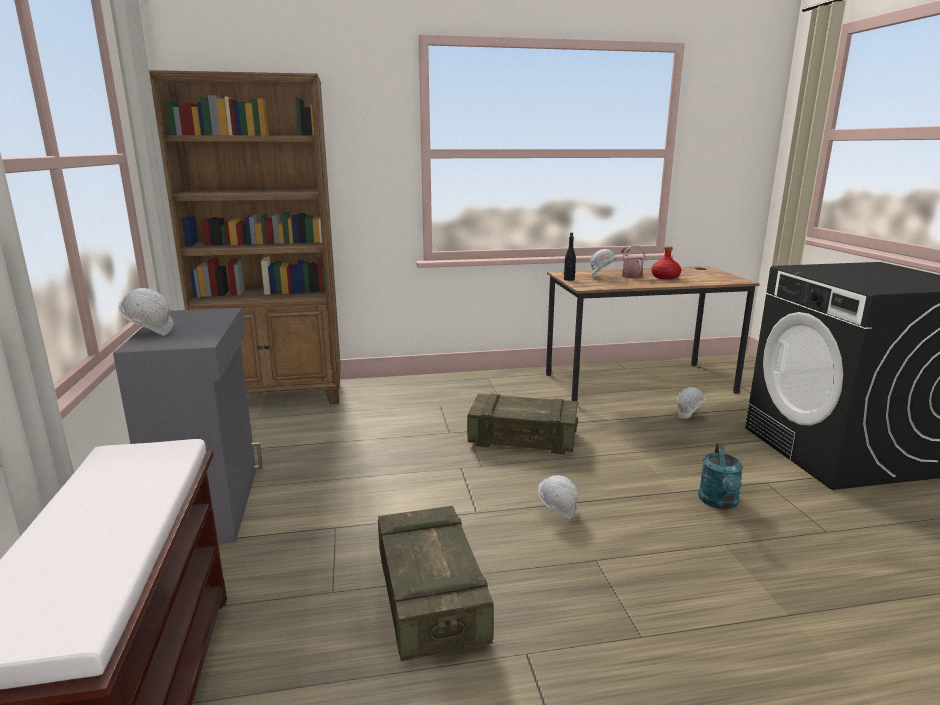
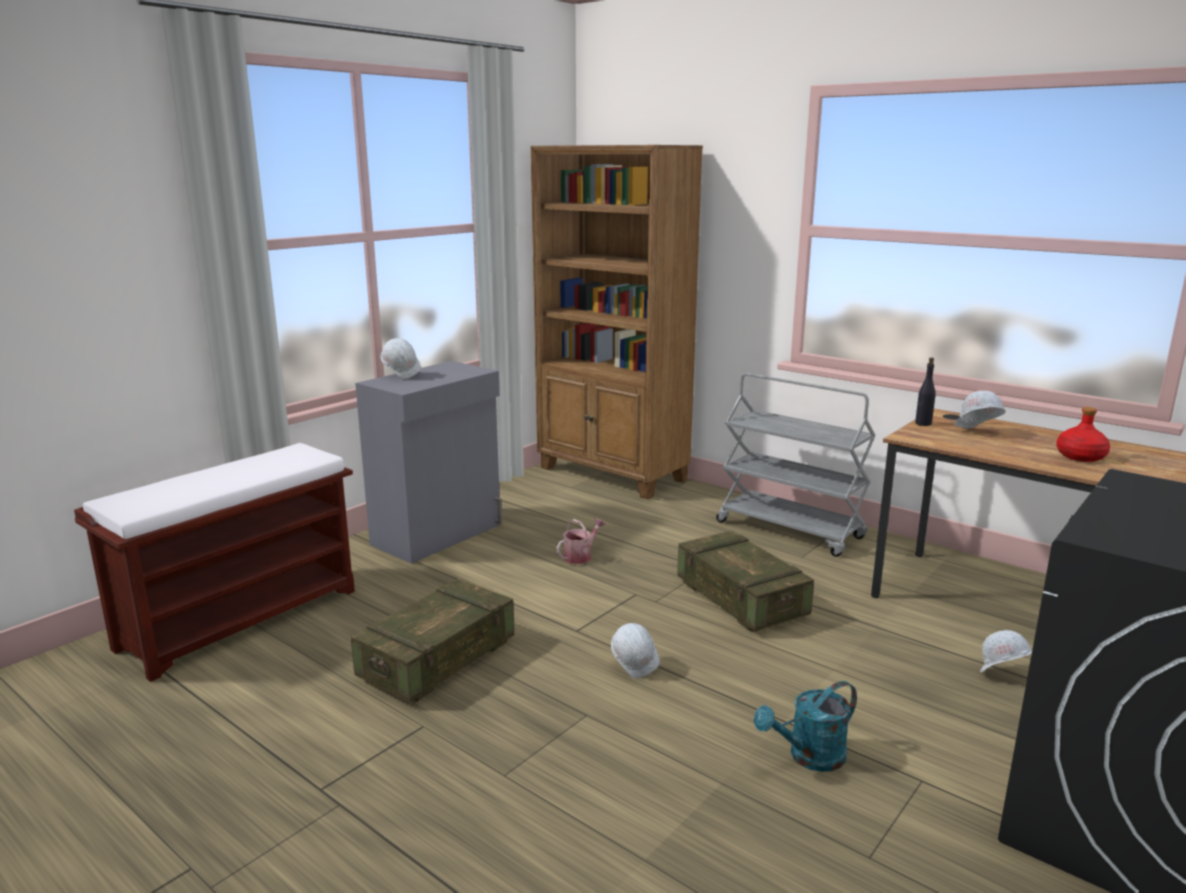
camera: 50 degrees right, 0 degrees up
(464, 387) = (791, 530): none -> grey cart
(630, 275) = (1035, 440): watering can -> watering can (580, 556)

